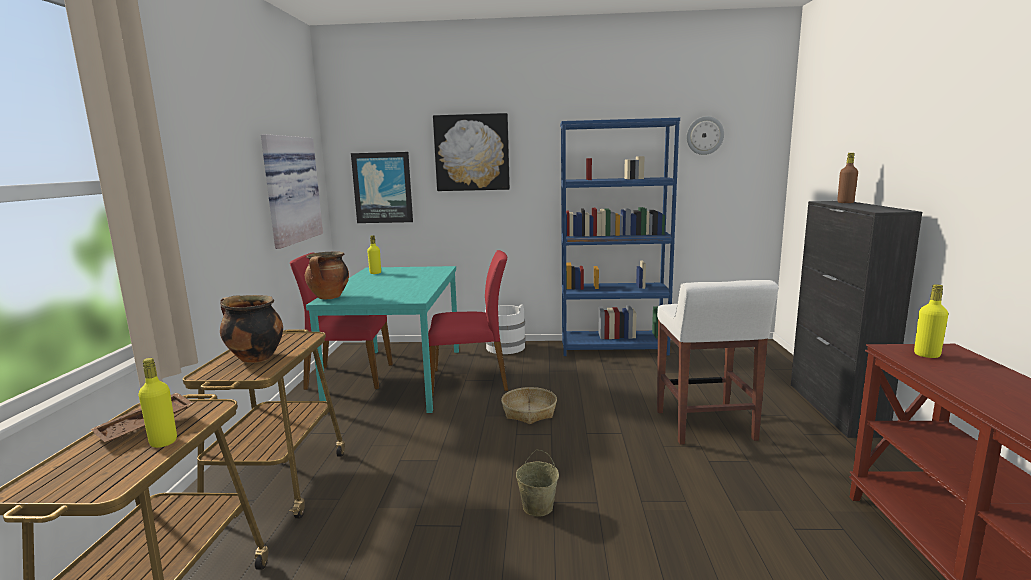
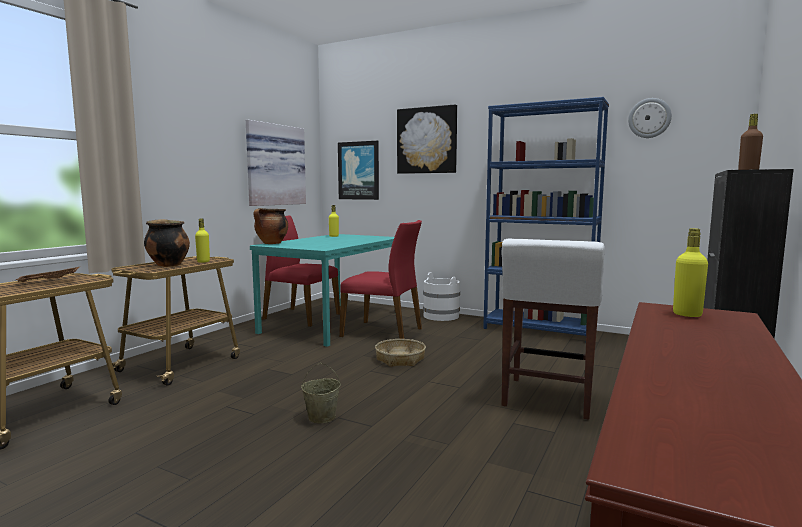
camera: 25 degrees right, 5 degrees down
(163, 442) = (43, 287): yellow bottle -> yellow bottle (203, 261)

